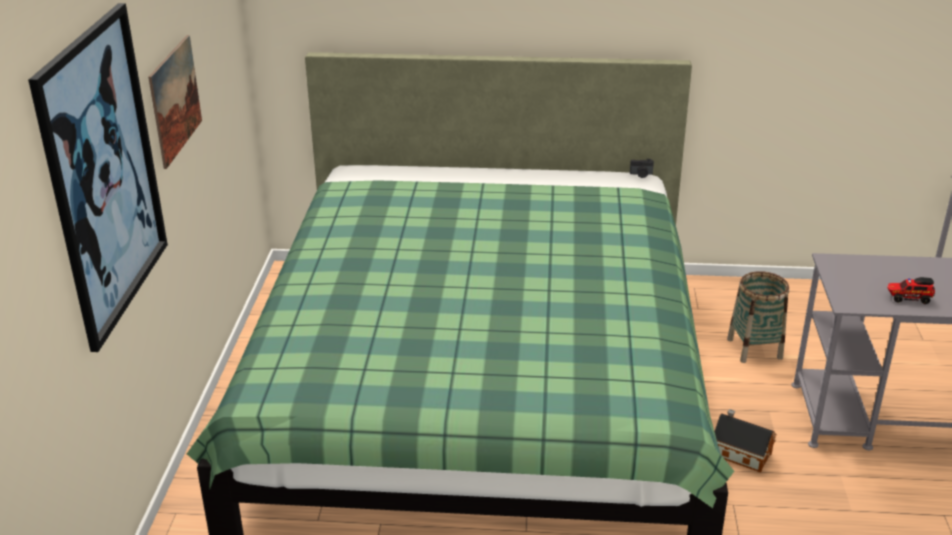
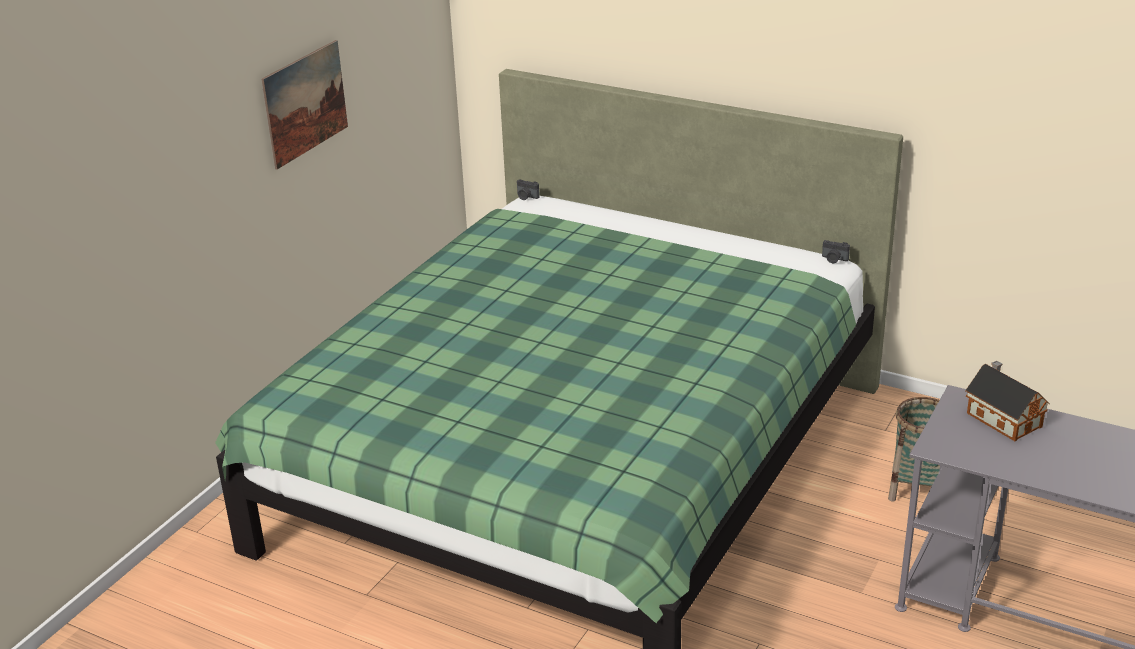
camera: 25 degrees right, 0 degrees up
(104, 174) = (175, 166): picture -> none
(344, 168) = (526, 197): none -> camera
(739, 453) = (808, 594): toy house -> toy house (1002, 418)
(908, 298) = (1013, 458): toy truck -> none

